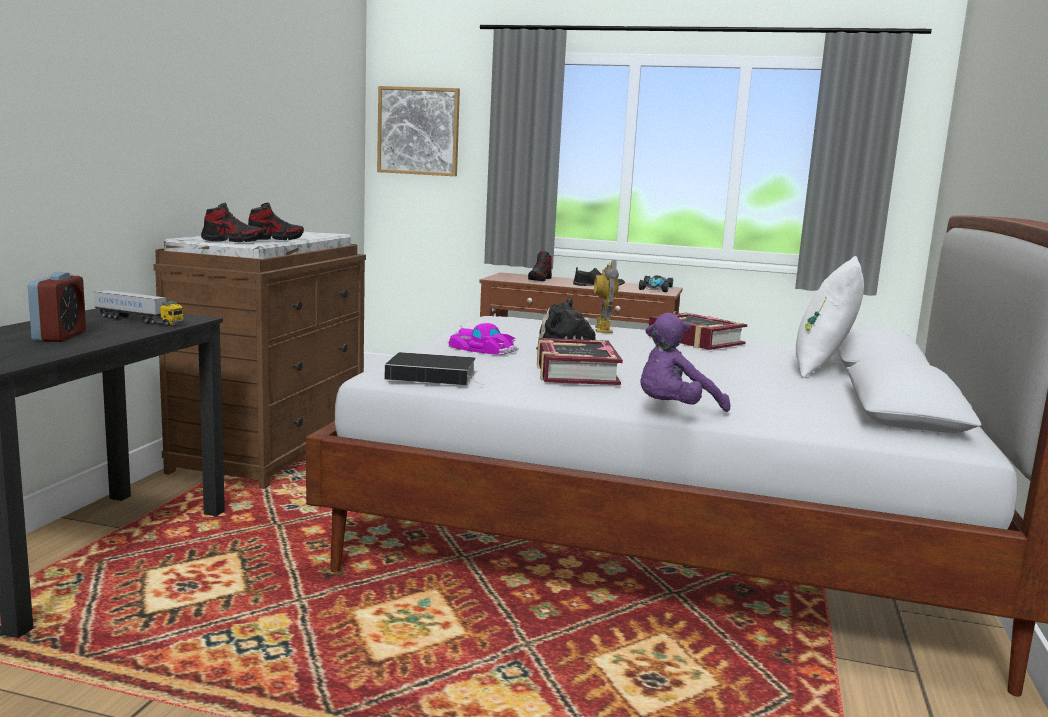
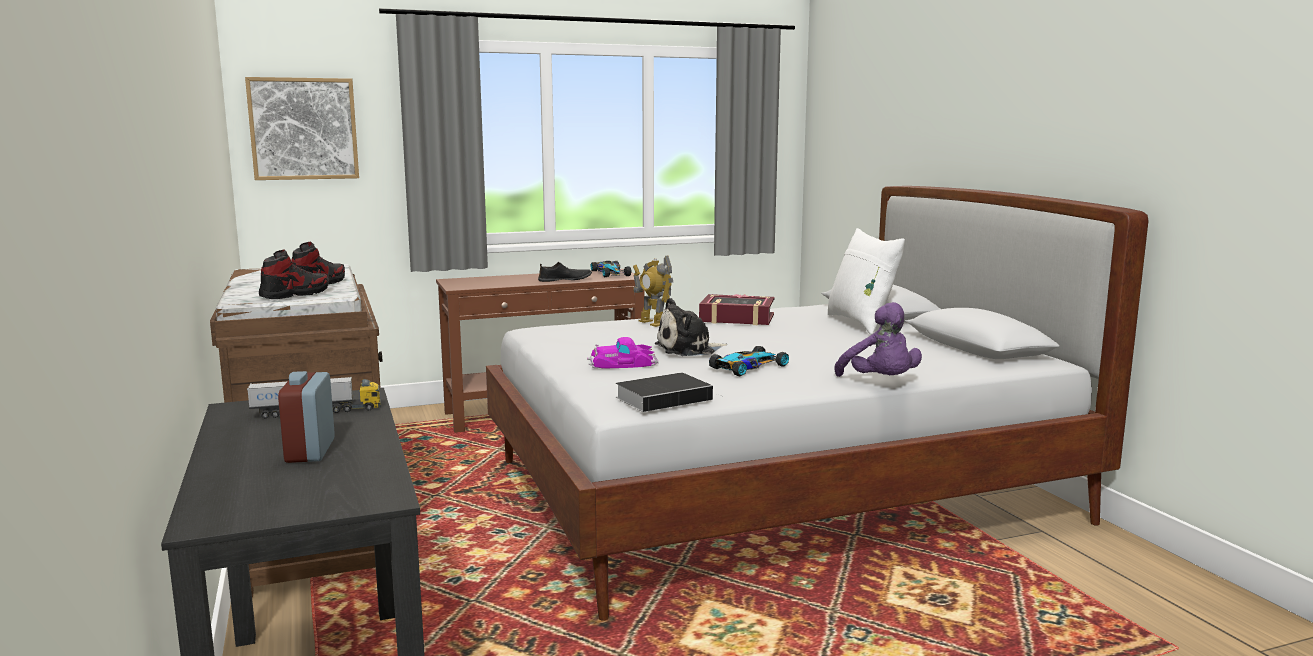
camera: 35 degrees left, 0 degrees up
(59, 336) = (310, 451): alarm clock -> alarm clock turned 150 degrees counterclockwise
(540, 279) = (496, 281): shoe -> none
(575, 372) = (747, 367): book -> toy car
(674, 411) = (880, 382): purple plush toy -> purple plush toy turned 45 degrees counterclockwise

